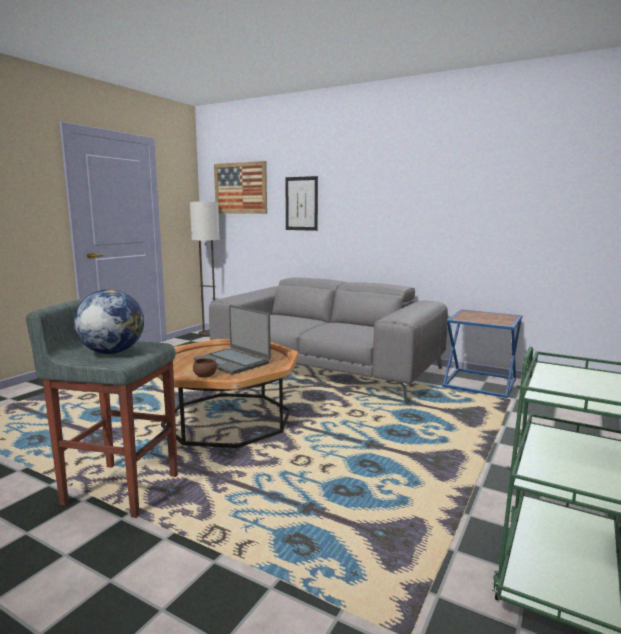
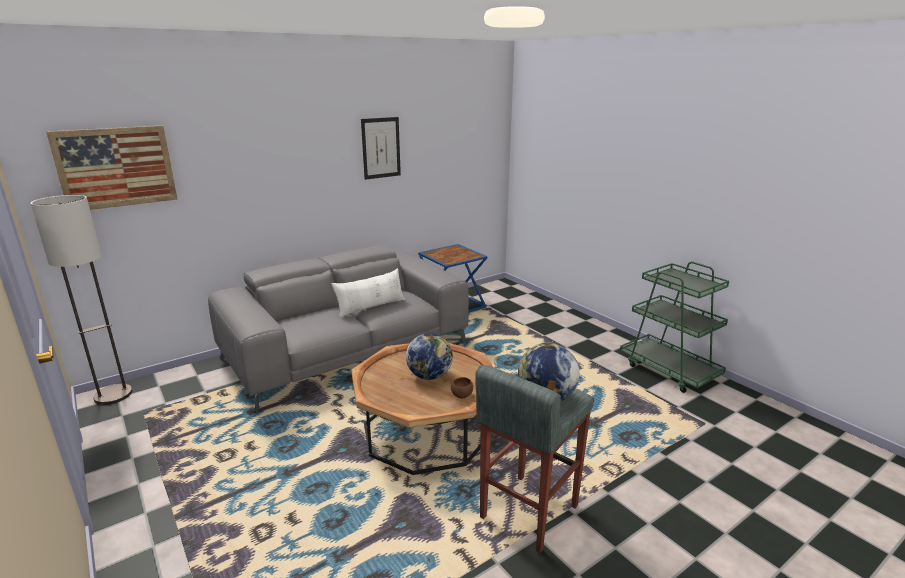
camera: 65 degrees left, 10 degrees up
(232, 362) = (429, 376): laptop -> globe
(301, 203) = (233, 179): picture -> picture (381, 148)
(331, 325) = (371, 307): none -> white pillow

